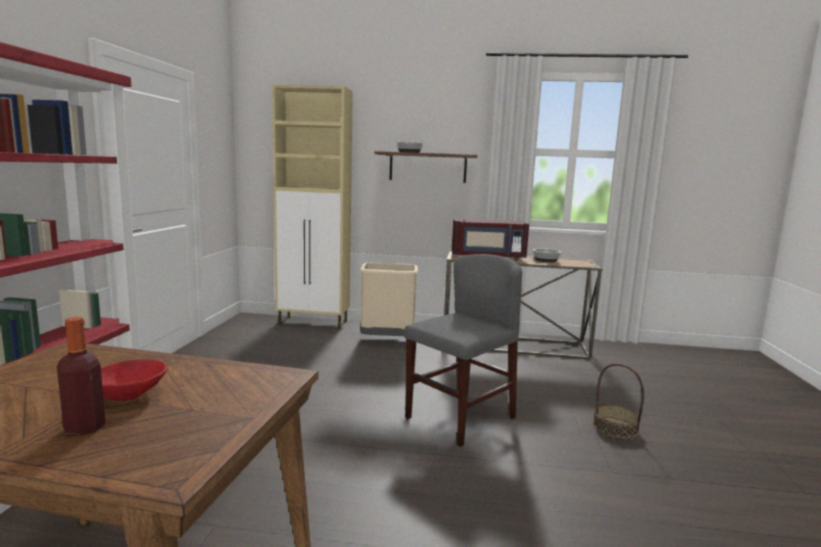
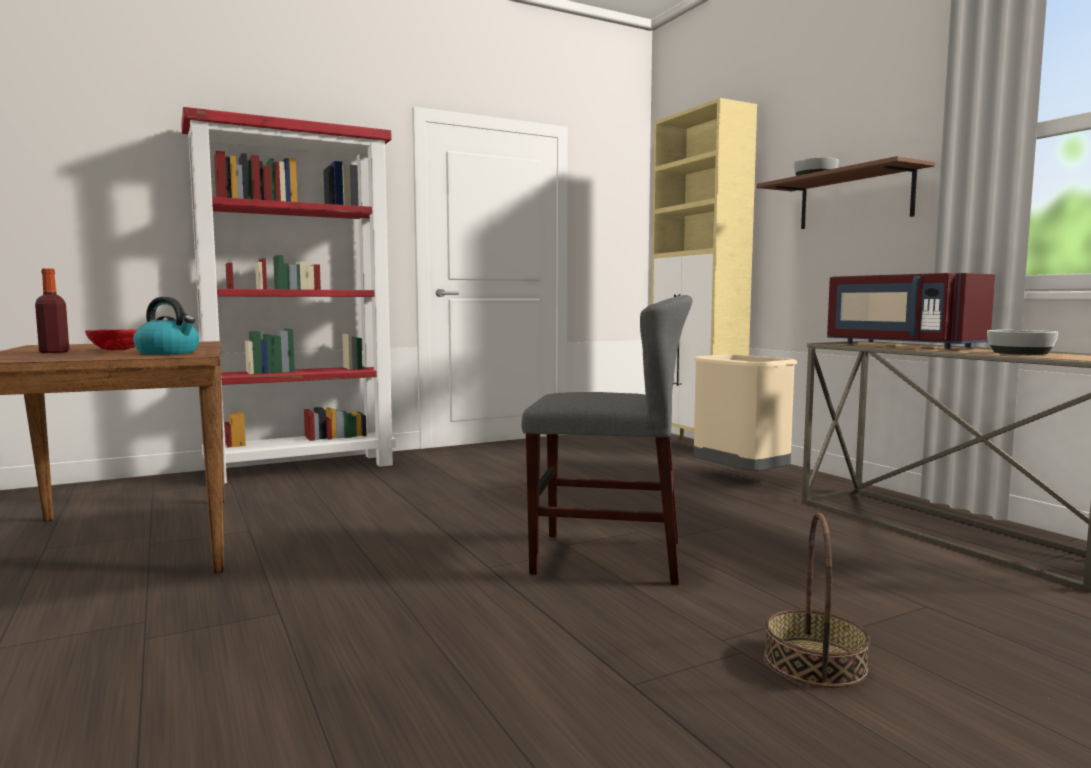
camera: 55 degrees right, 5 degrees down
(234, 380) = (169, 353): none -> kettle

